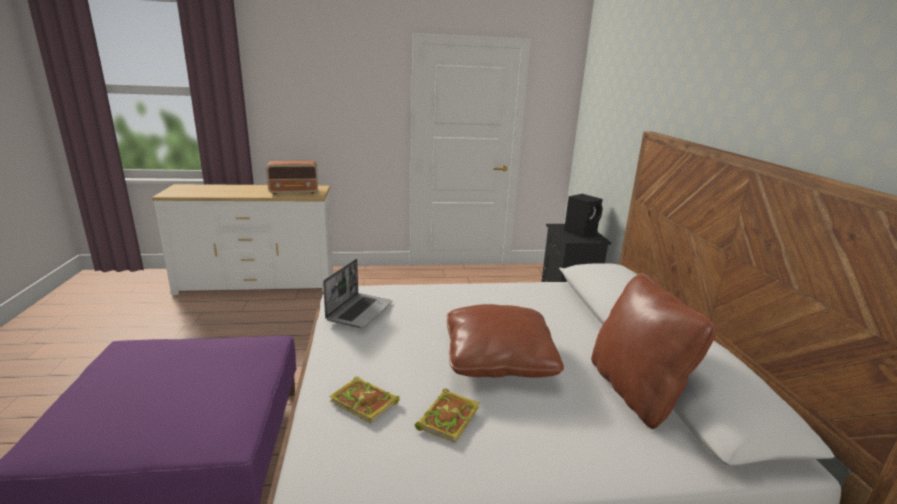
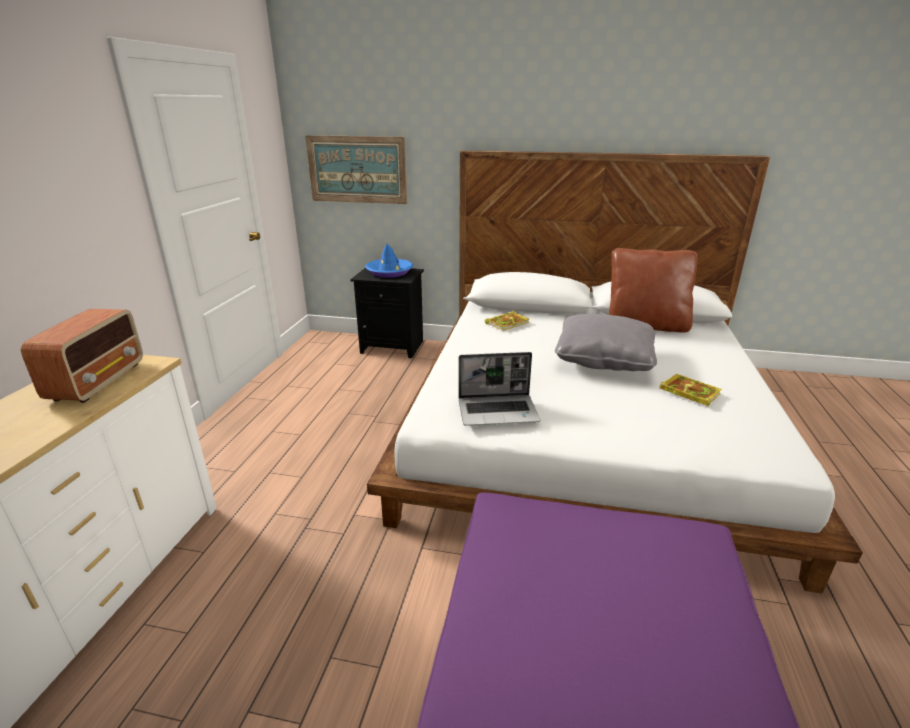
camera: 70 degrees left, 5 degrees up
(359, 311) = (498, 411): laptop -> laptop turned 135 degrees clockwise
(365, 402) = (672, 426): book -> book (507, 323)
(498, 358) = (603, 359): brown pillow -> grey pillow
(581, 232) = (389, 272): black speaker -> blue hat
(601, 137) = (357, 169): none -> picture

